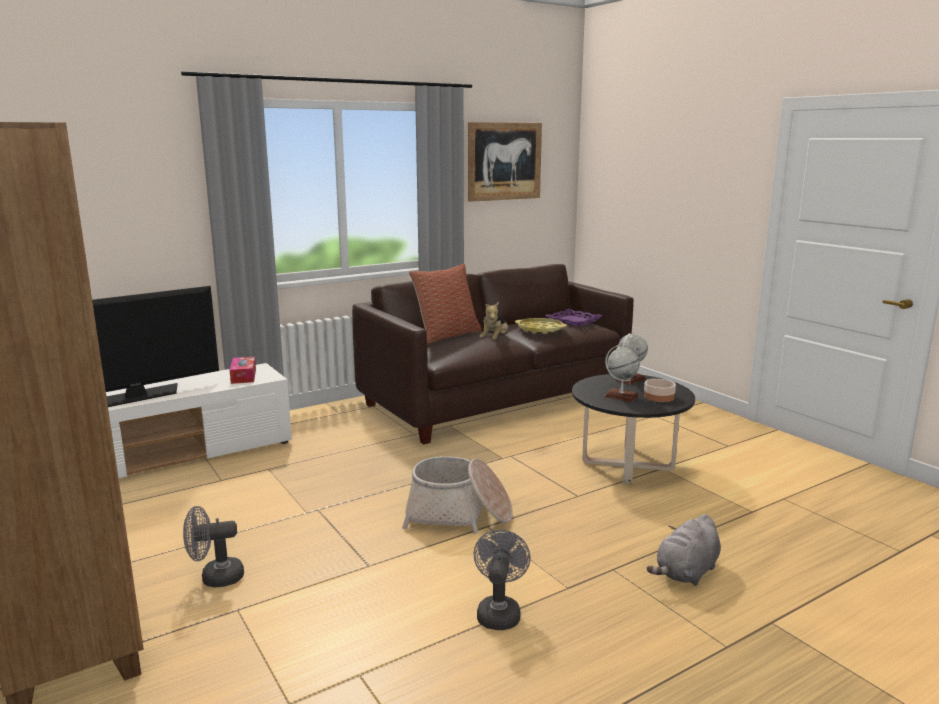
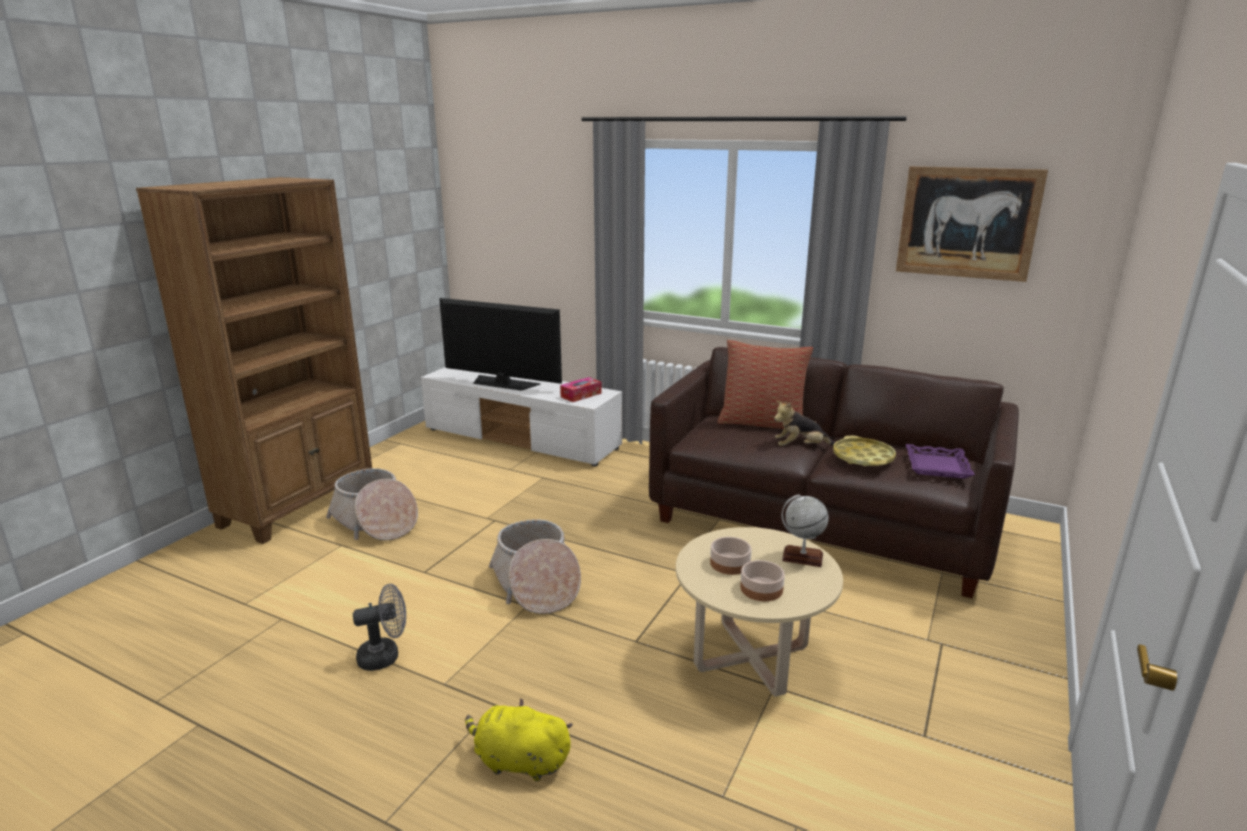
camera: 60 degrees right, 5 degrees up
(215, 578) = (375, 522): grey fan -> basket
(621, 396) = (730, 563): globe -> bowl
(627, 465) = (751, 657): black coffee table -> beige coffee table
(686, 573) = (519, 761): grey plush toy -> yellow plush toy

